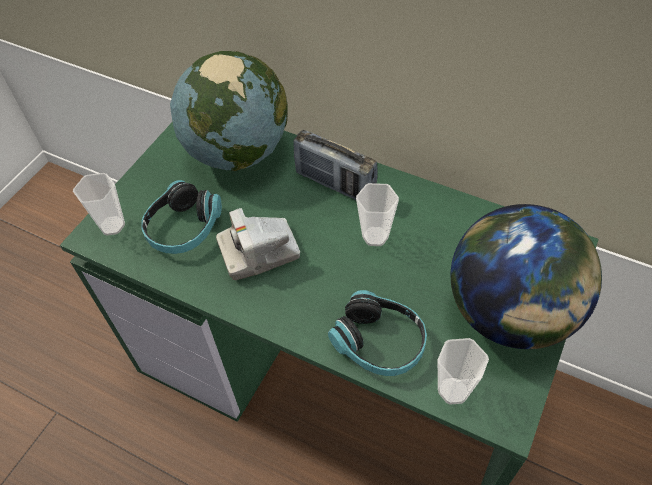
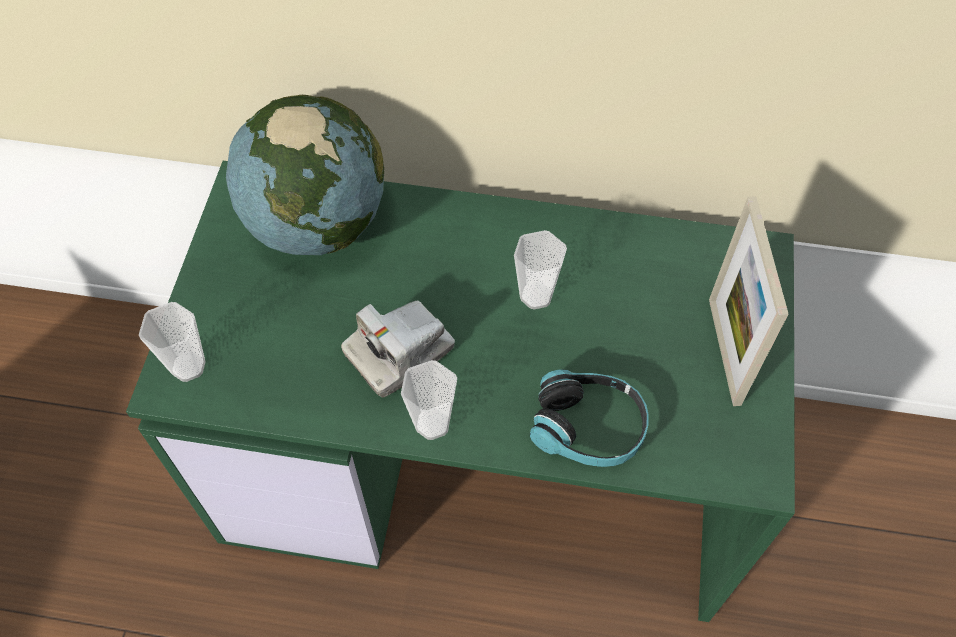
camera: 20 degrees left, 5 degrees up
(184, 228) = (287, 345): headphones -> none
(335, 184) = (461, 238): radio -> none
(453, 390) = (691, 460): cup -> cup (432, 423)
(510, 313) = (724, 350): globe -> picture frame

